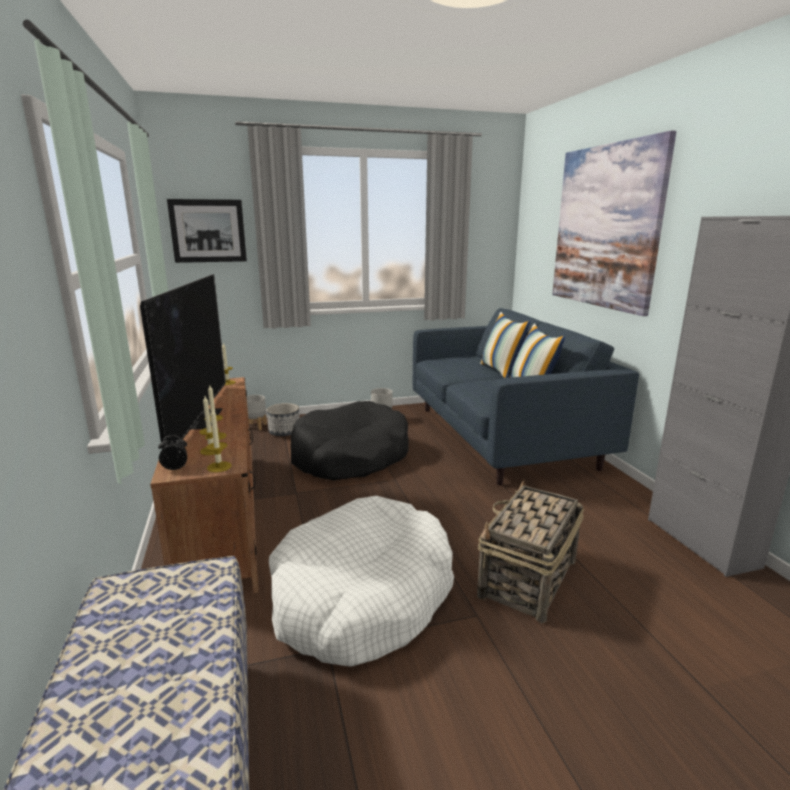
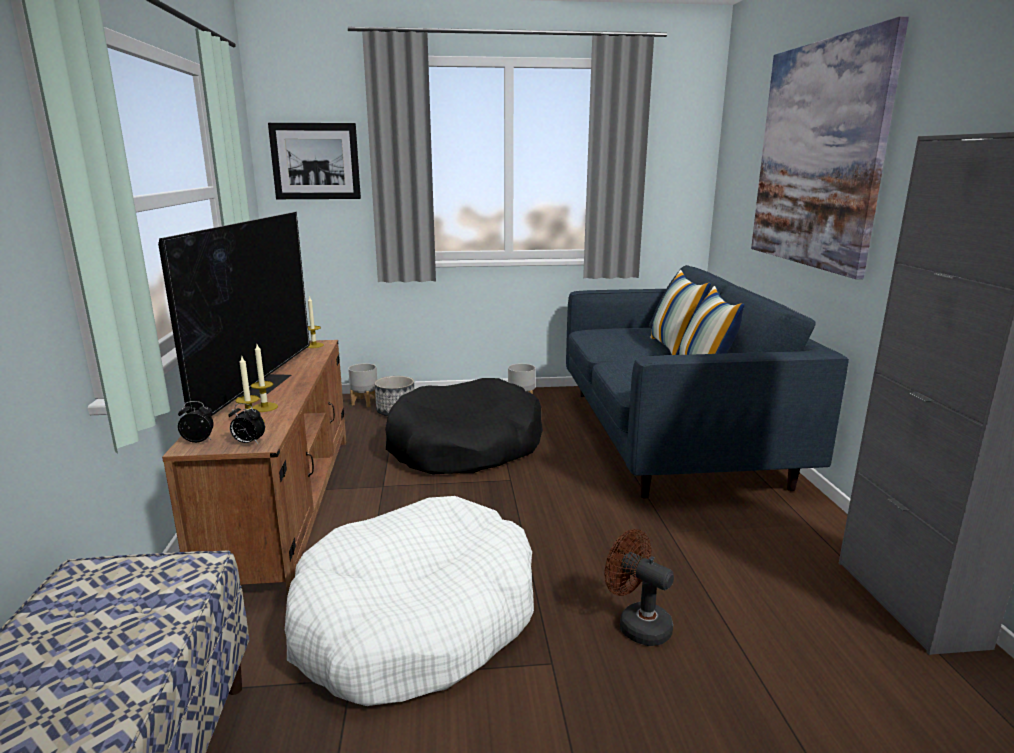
camera: 10 degrees right, 0 degrees up
(219, 467) = (248, 443): candle -> alarm clock
(527, 579) = (637, 624): basket -> brown fan

